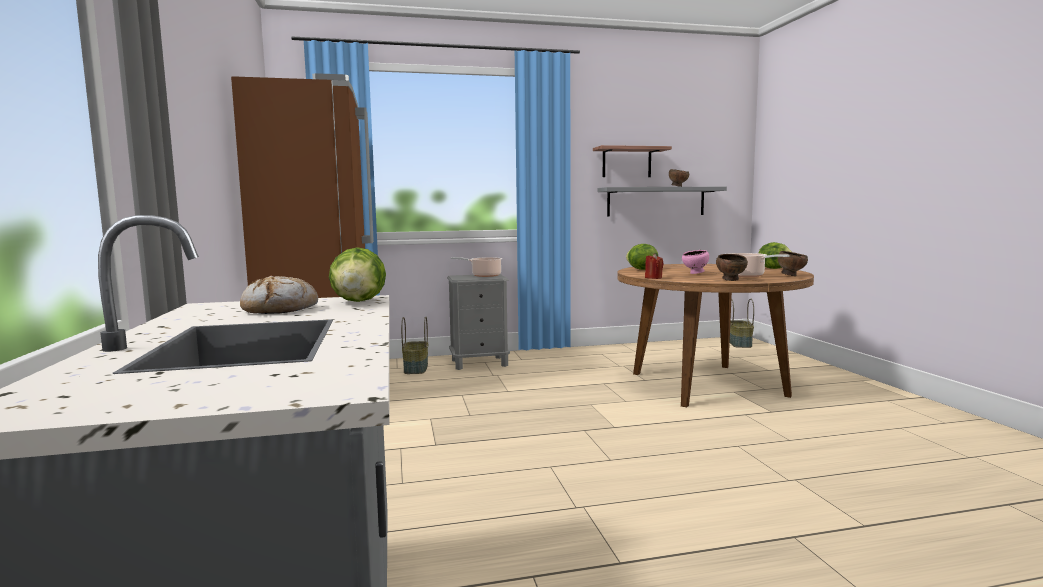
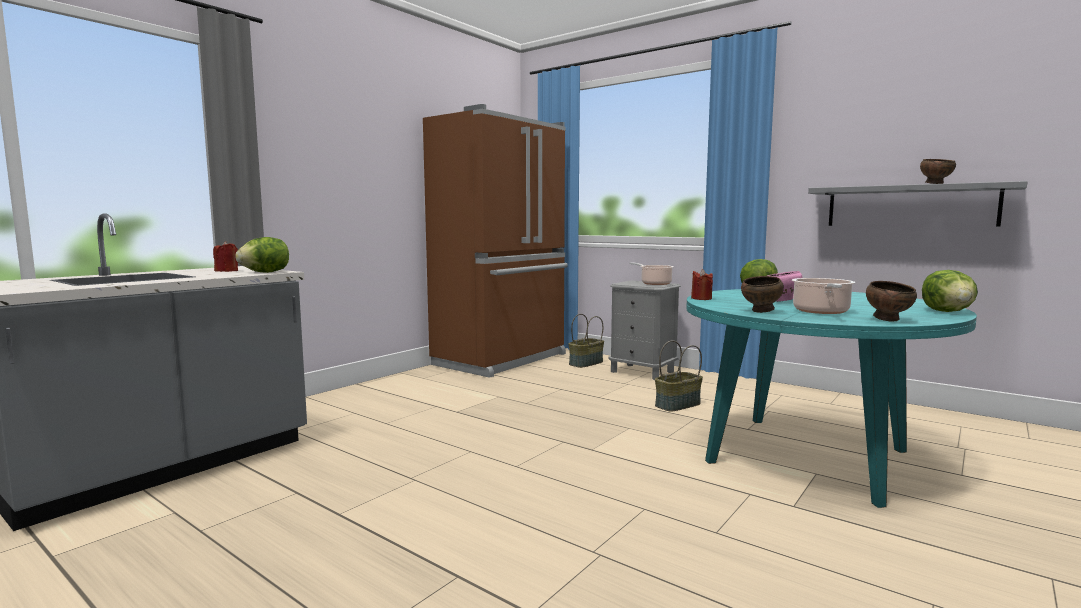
camera: 50 degrees right, 0 degrees up
(280, 309) = (226, 271): bread -> red candle
(626, 162) = (863, 154): shelf -> none
(707, 384) = (807, 456): brown dining table -> turquoise dining table
(740, 344) = (1032, 438): basket -> basket (678, 405)

